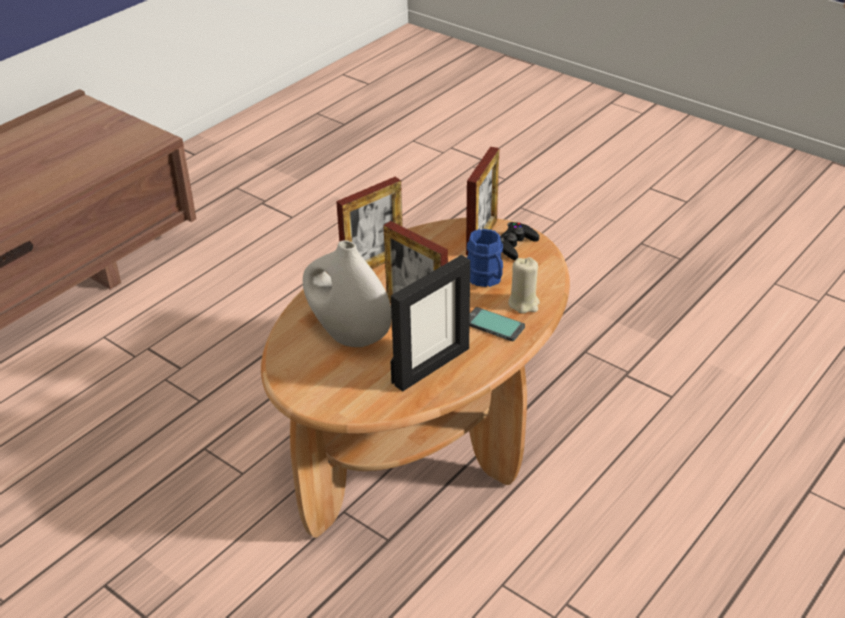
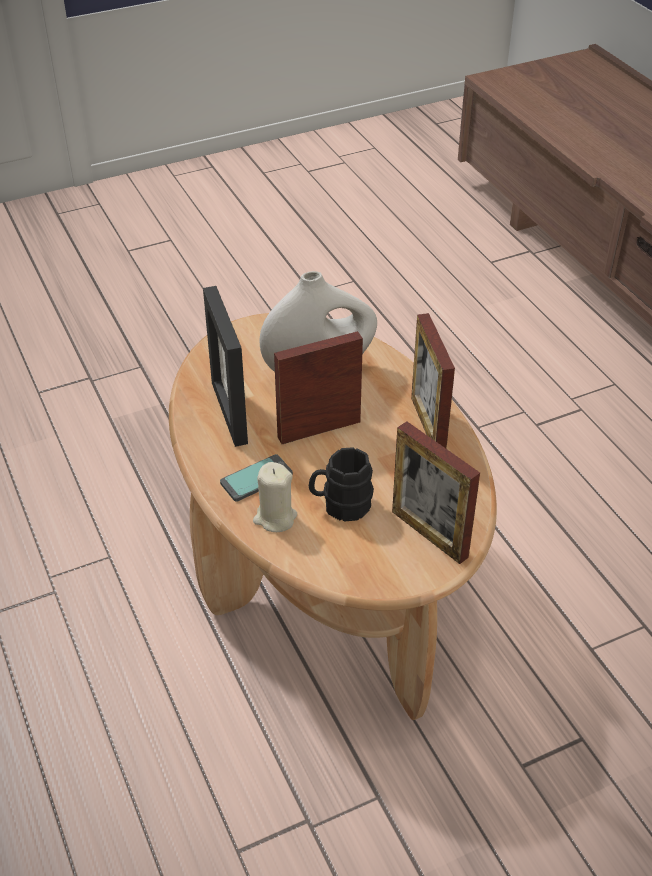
camera: 115 degrees right, 5 degrees up
(487, 279) = (341, 505): blue mug -> black mug
(513, 245) = (394, 557): black game controller -> none

